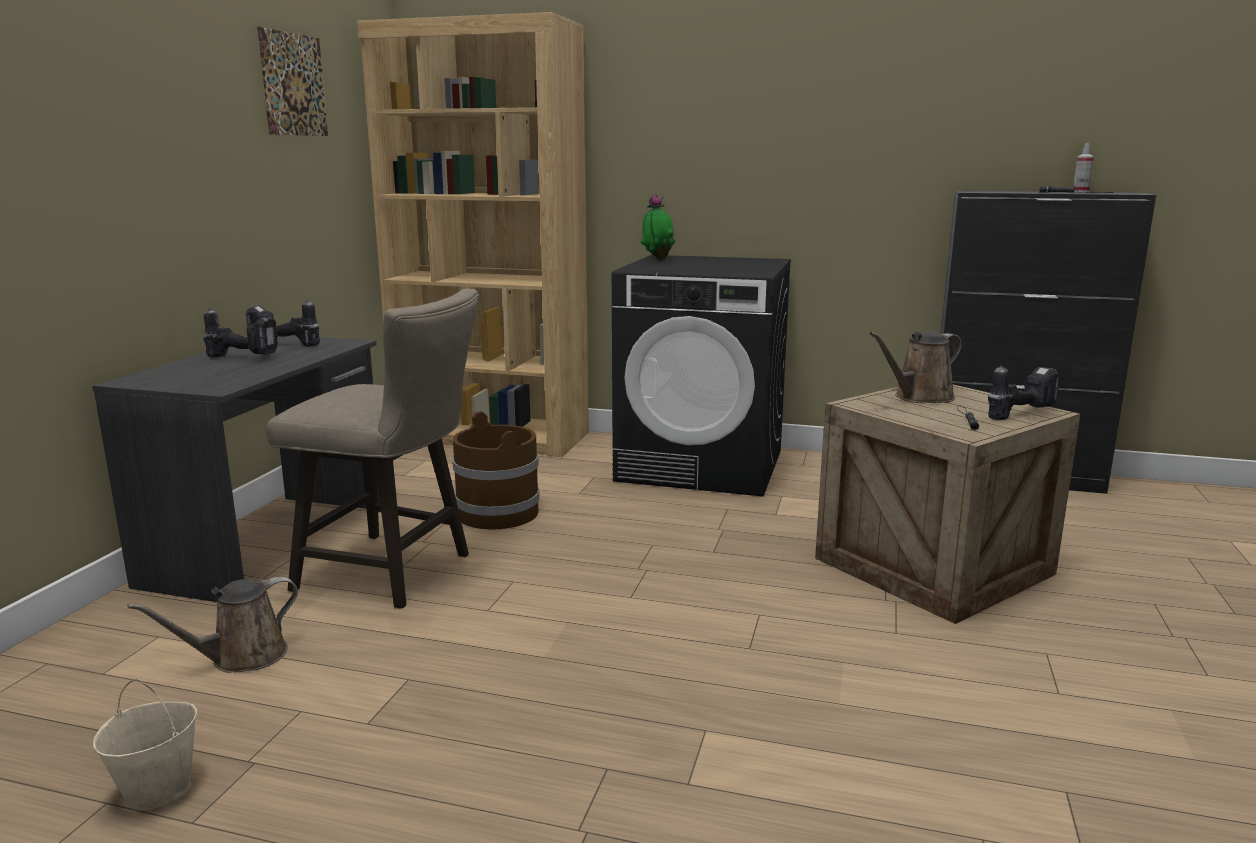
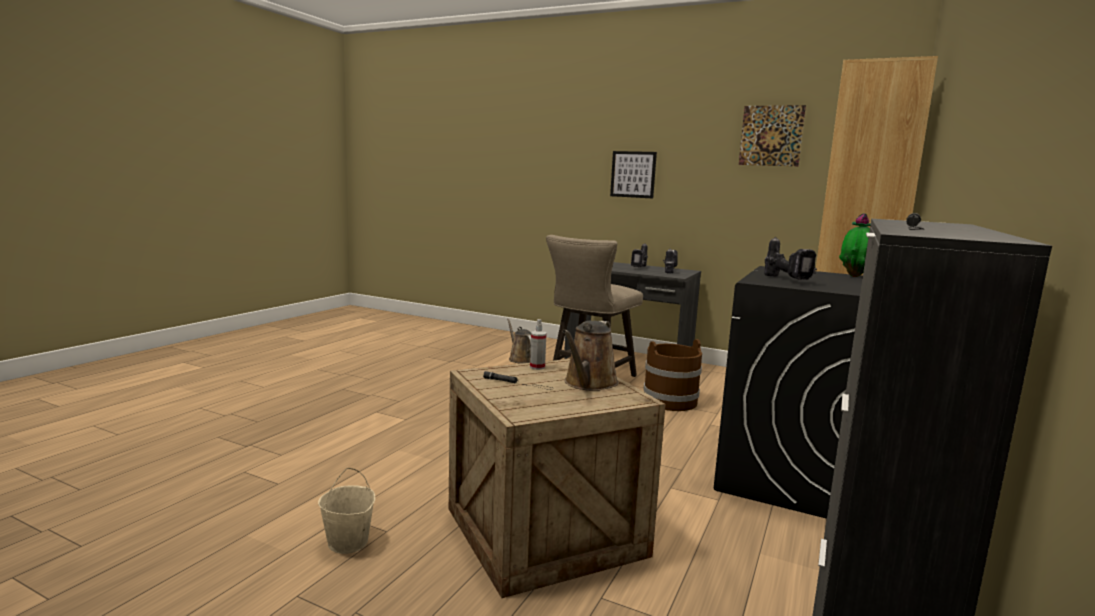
camera: 100 degrees right, 5 degrees down
(118, 160) = (633, 174): none -> picture
(159, 789) = (446, 353): beige bucket -> beige bucket (348, 543)
(919, 397) = (589, 384): brown watering can -> brown watering can turned 135 degrees counterclockwise
(1018, 413) = (520, 402): power drill -> power drill (788, 280)
(1080, 191) = (978, 232): spray bottle -> spray bottle (537, 367)

